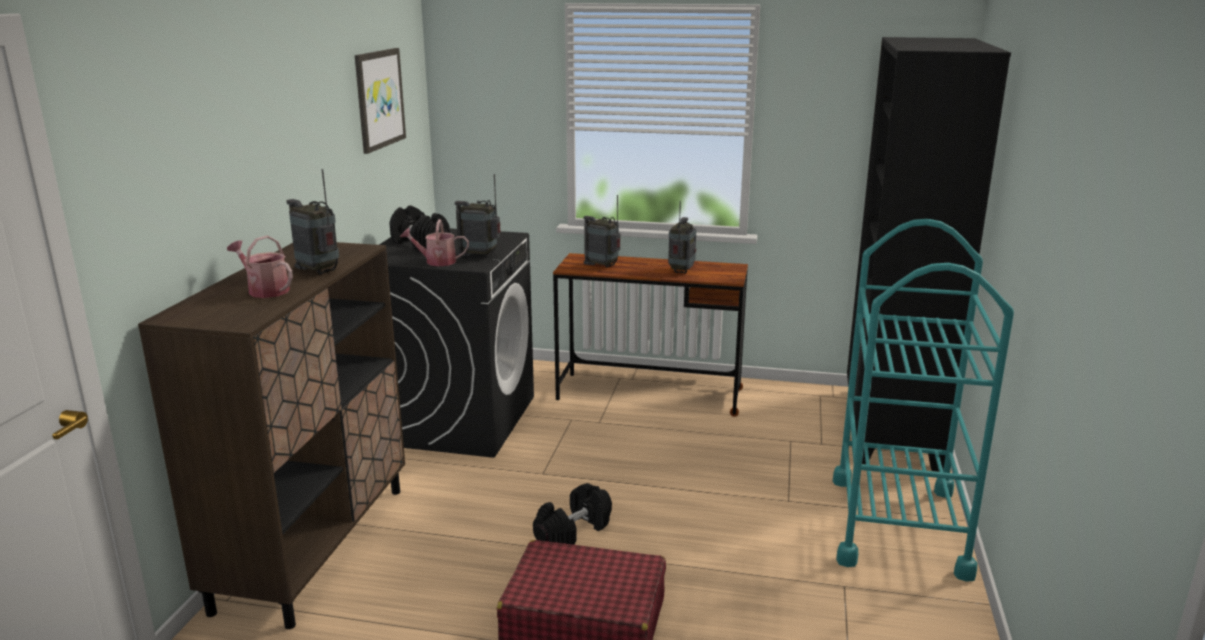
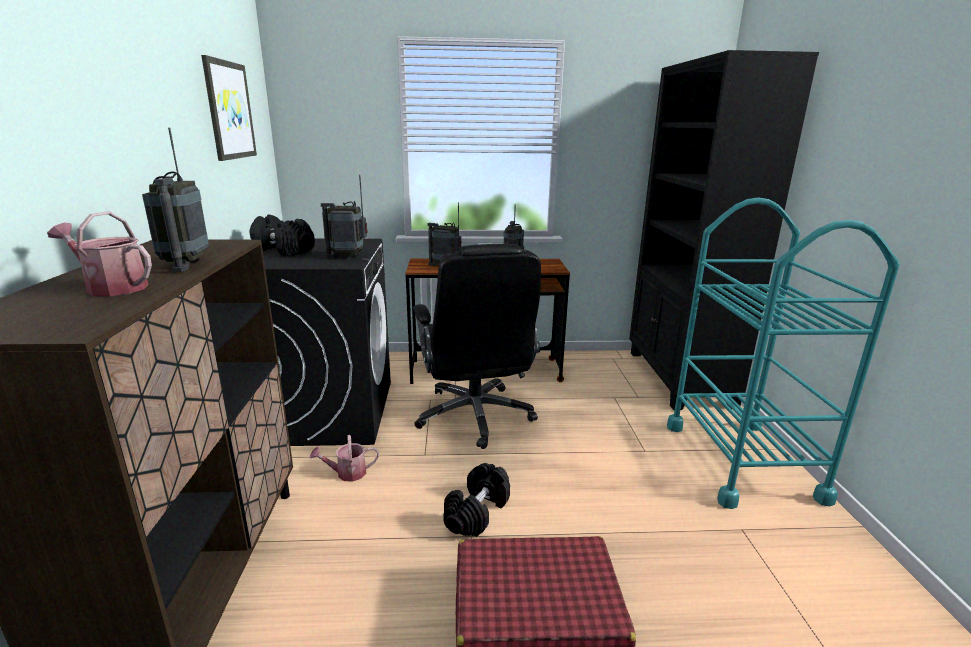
camera: 15 degrees left, 0 degrees up
(318, 271) = (185, 265): radio -> radio turned 120 degrees counterclockwise
(436, 262) = (306, 263): watering can -> watering can (347, 473)
(614, 442) = (475, 416): none -> black office chair

